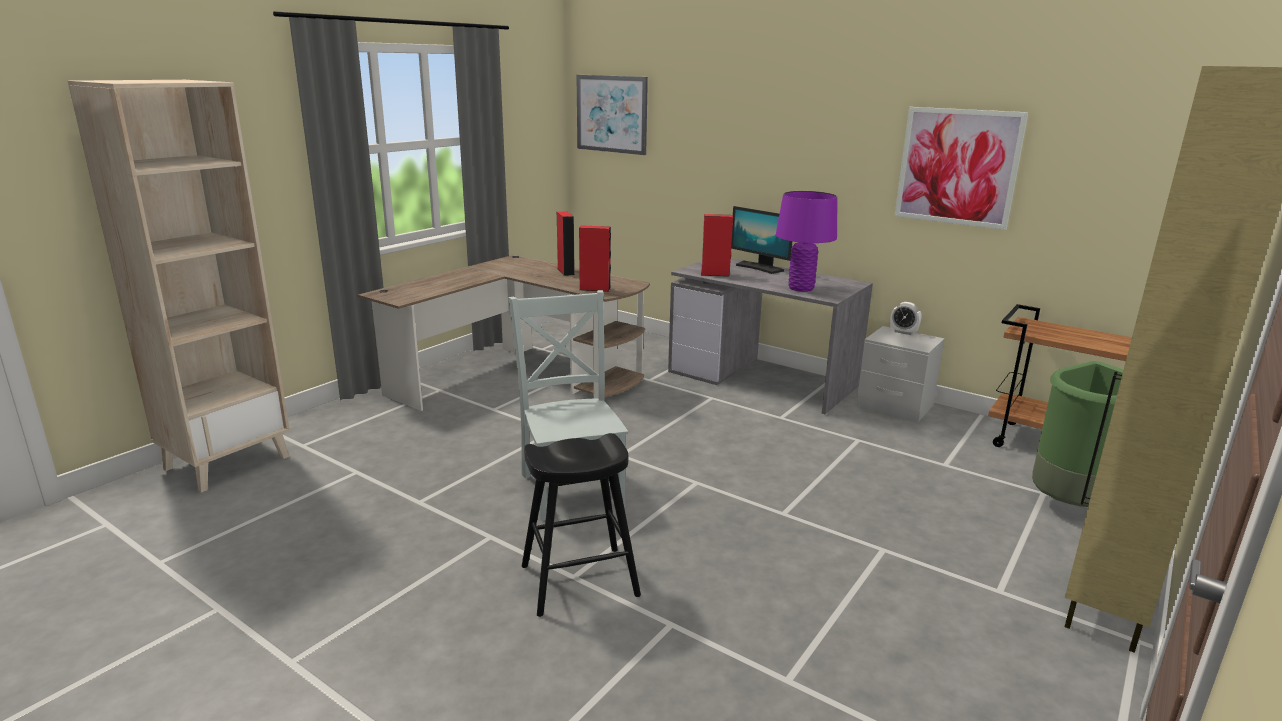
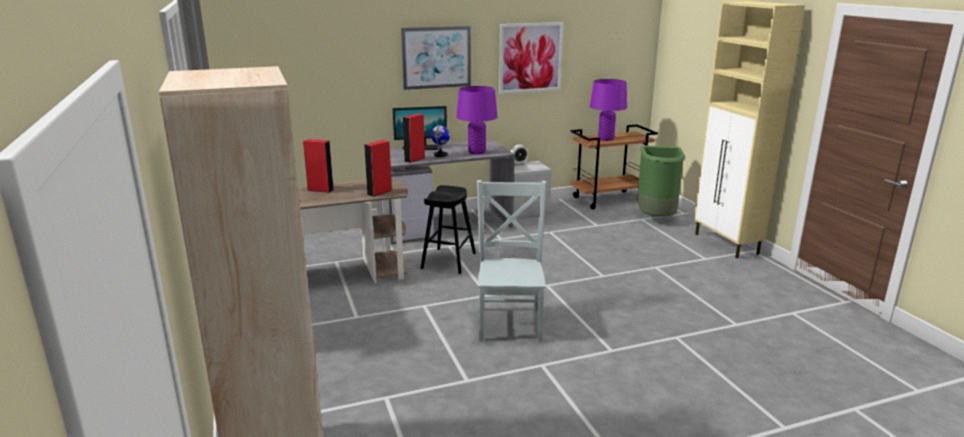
camera: 55 degrees left, 0 degrees up
(571, 487) = (510, 322): grey chair -> grey chair turned 75 degrees clockwise
(580, 580) = (617, 349): black stool -> black stool (448, 260)
(611, 114) = (251, 50): picture -> picture (436, 57)
(754, 278) = (440, 155): none -> globe
(1063, 334) = (606, 139): none -> purple table lamp

